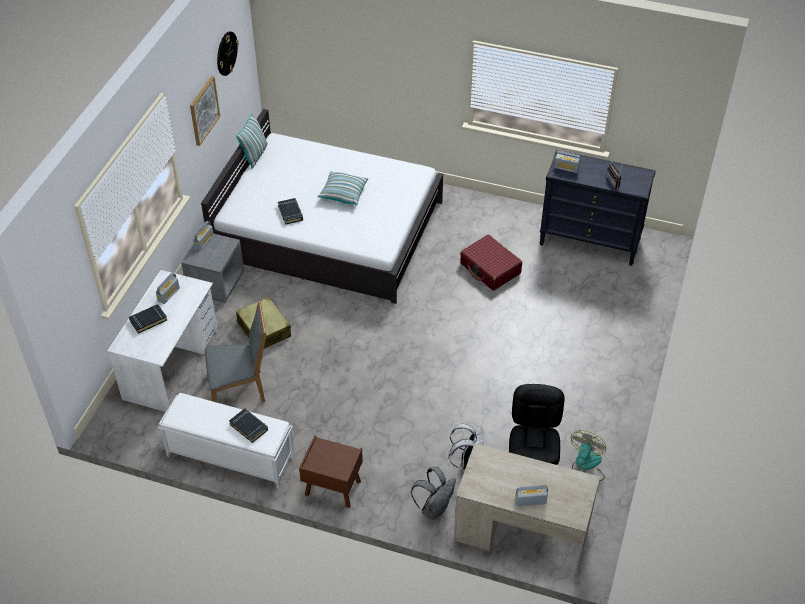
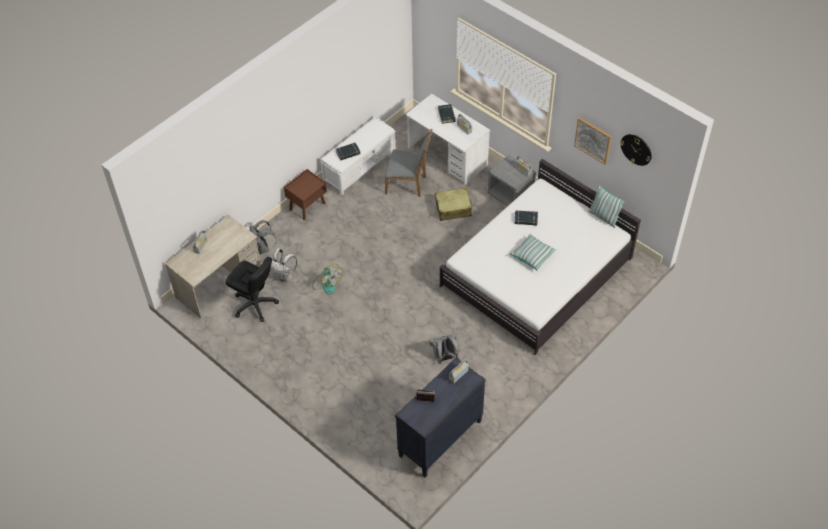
camera: 115 degrees right, 5 degrees up
(240, 389) = (408, 184): grey chair -> grey chair turned 90 degrees counterclockwise
(490, 269) = (445, 357): red suitcase -> grey backpack
(586, 466) = (242, 337): fan -> fan (327, 283)

